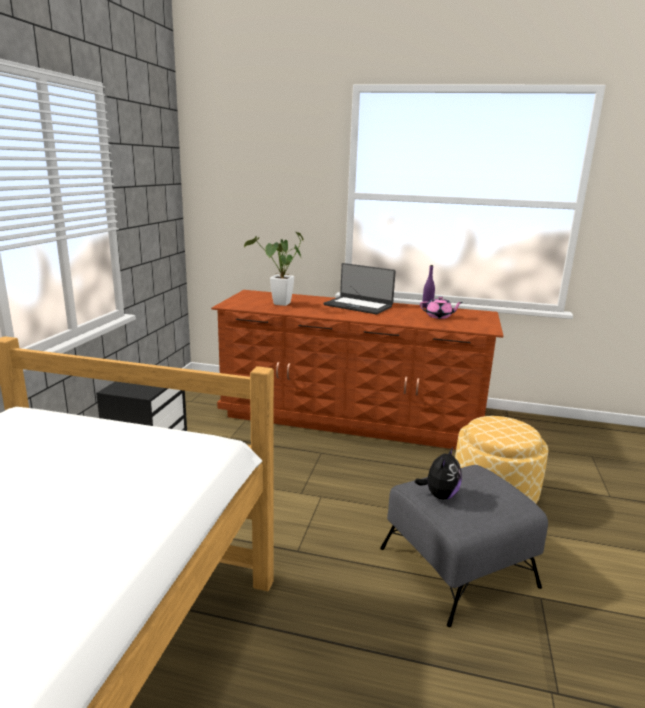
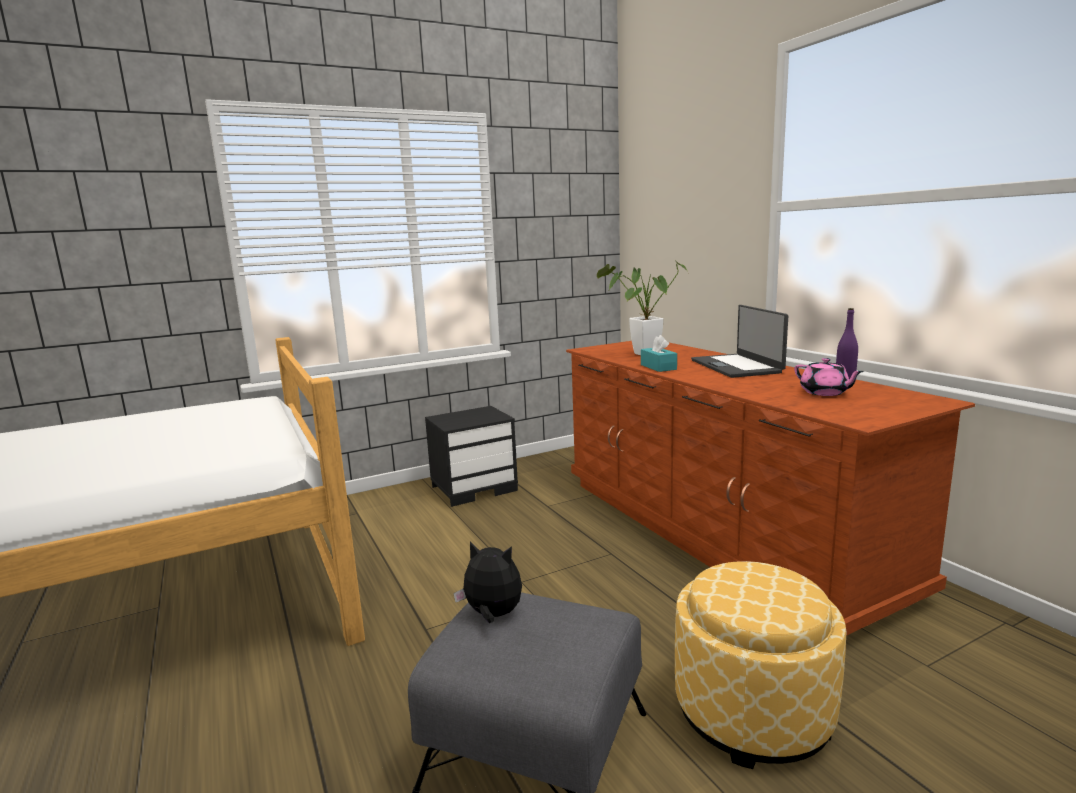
camera: 50 degrees right, 5 degrees down
(318, 313) = (658, 367): none -> turquoise tissue box
(439, 495) = (492, 615): plush toy -> plush toy turned 150 degrees counterclockwise

